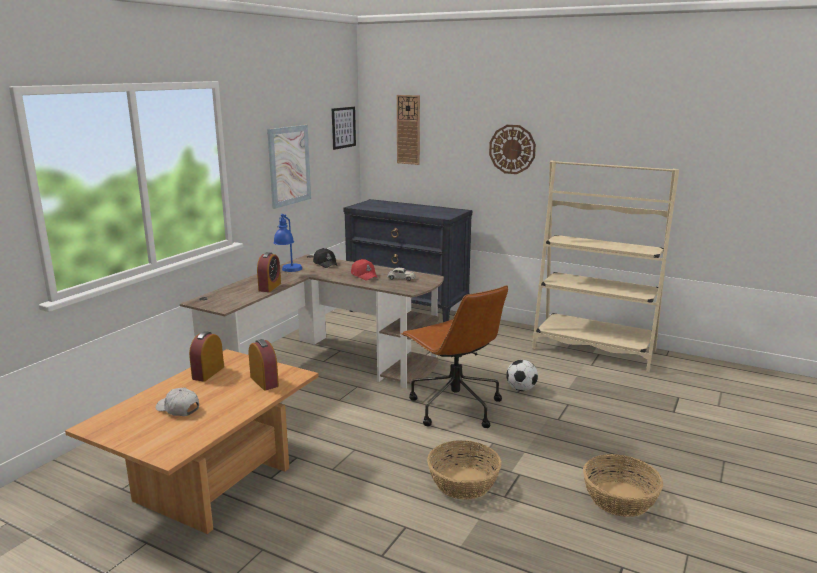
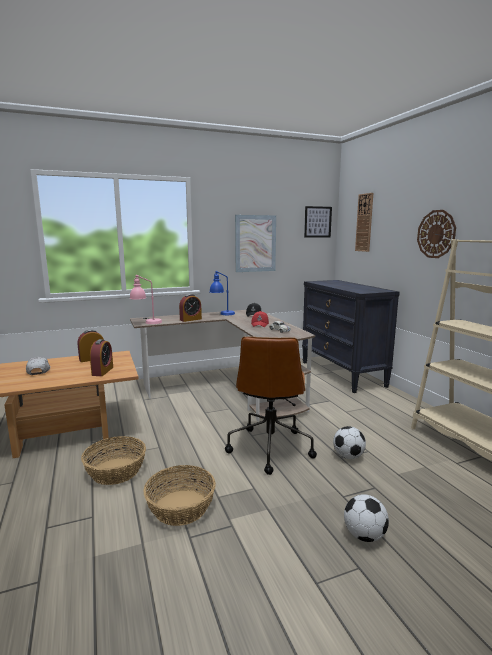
camera: 40 degrees right, 5 degrees down
(228, 305) = (146, 323): none -> pink table lamp
(602, 437) = (364, 535): none -> football
(620, 499) = (285, 610): basket -> basket (116, 471)

